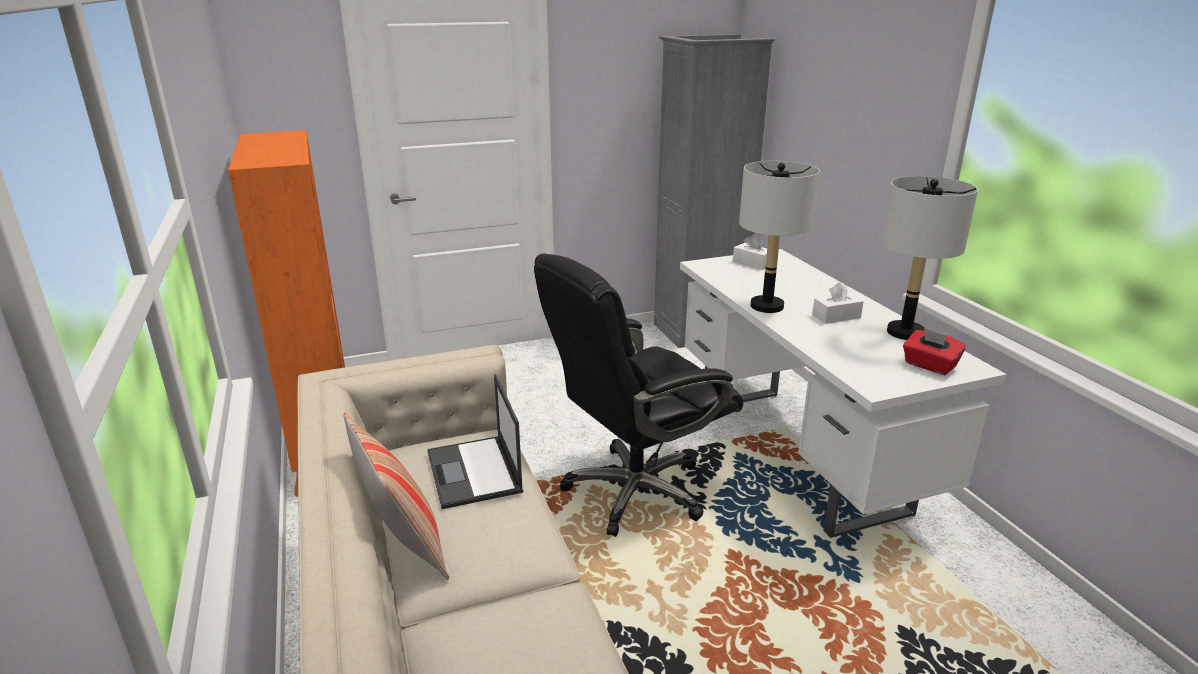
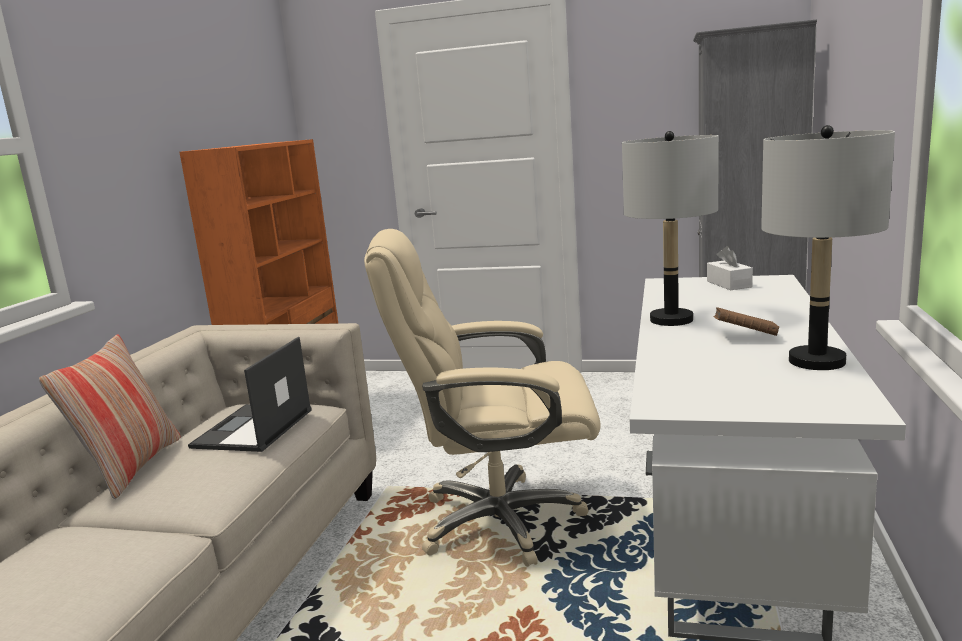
camera: 35 degrees right, 10 degrees down
(638, 489) = (504, 520): black office chair -> beige office chair
(836, 316) = (745, 336): white tissue box -> brown book
(929, 366) = (787, 397): red tissue box -> none

